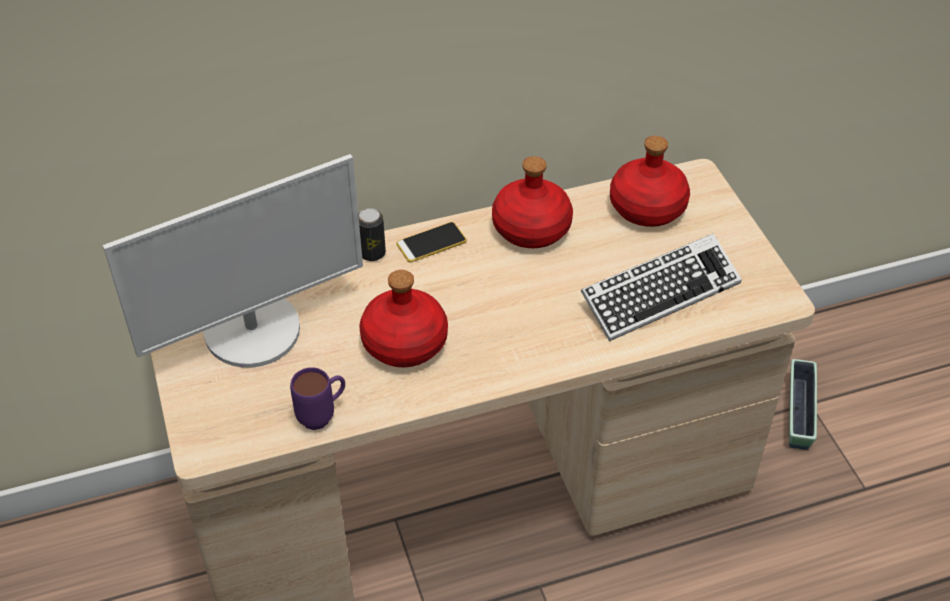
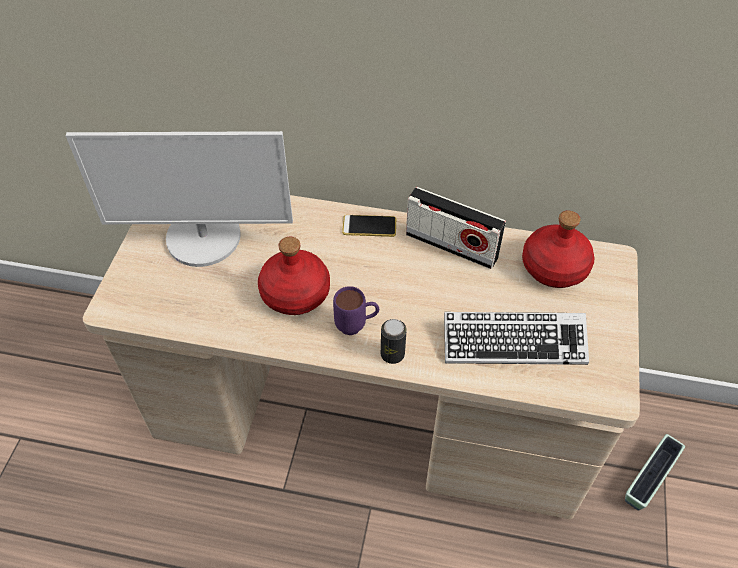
camera: 30 degrees right, 5 degrees up
(323, 416) = (201, 321): purple mug -> purple mug (356, 326)
(372, 253) = (323, 216): can -> can (392, 354)
(532, 227) = (451, 246): red bottle -> radio

